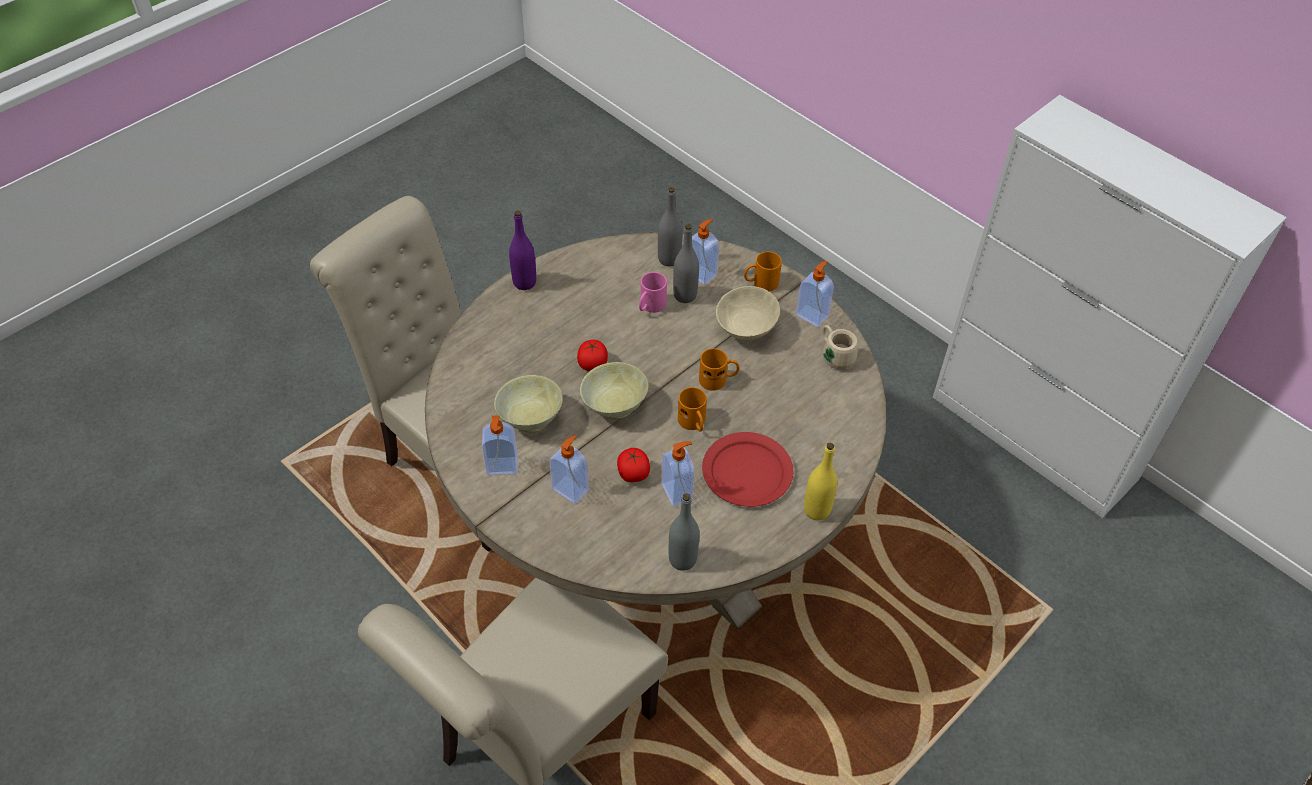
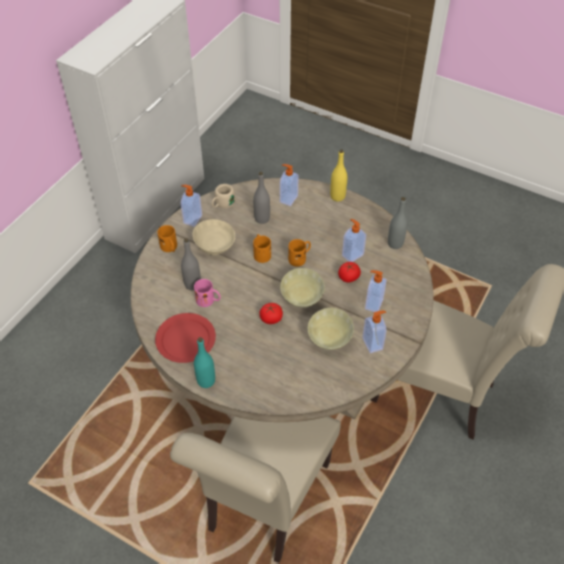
camera: 105 degrees left, 0 degrees up
(524, 282) = (206, 381): purple bottle -> turquoise bottle
(669, 259) = (159, 300): grey bottle -> grey bottle (262, 218)
(701, 273) = (169, 280): soap dispenser -> soap dispenser (288, 199)
(746, 471) = (324, 228): red plate -> red plate (185, 340)

